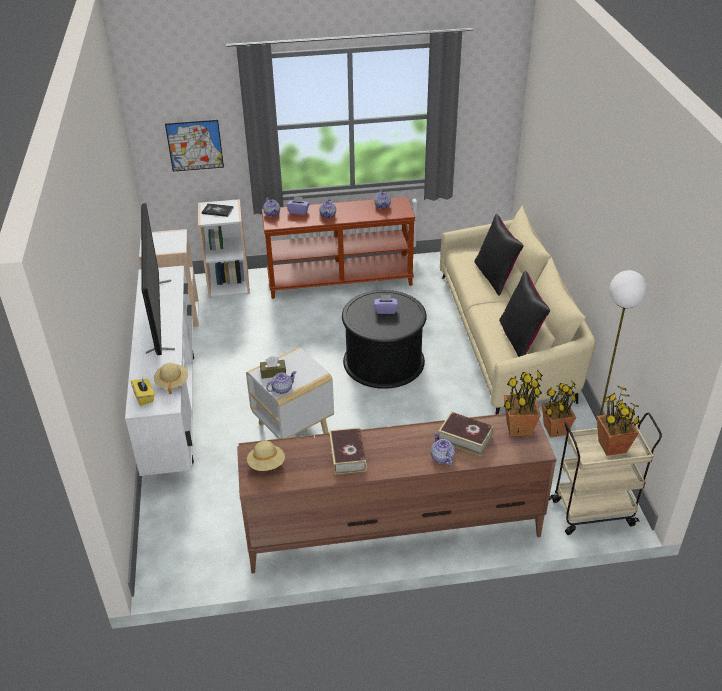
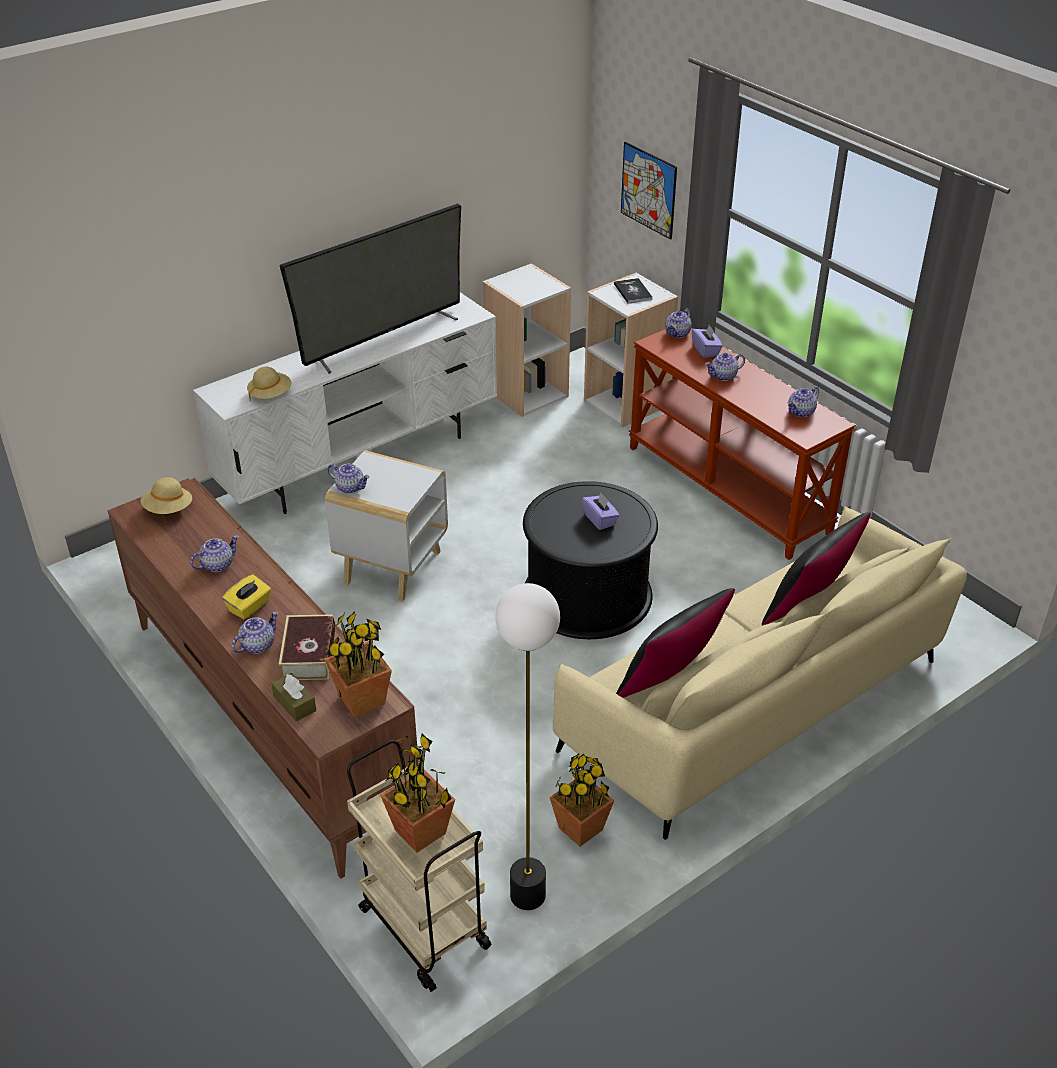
camera: 60 degrees right, 0 degrees up
(144, 397) = (234, 387): yellow tissue box -> yellow tissue box (249, 607)
(273, 373) = (375, 469): brown tissue box -> brown tissue box (294, 703)
(347, 455) = (217, 564): book -> teapot

